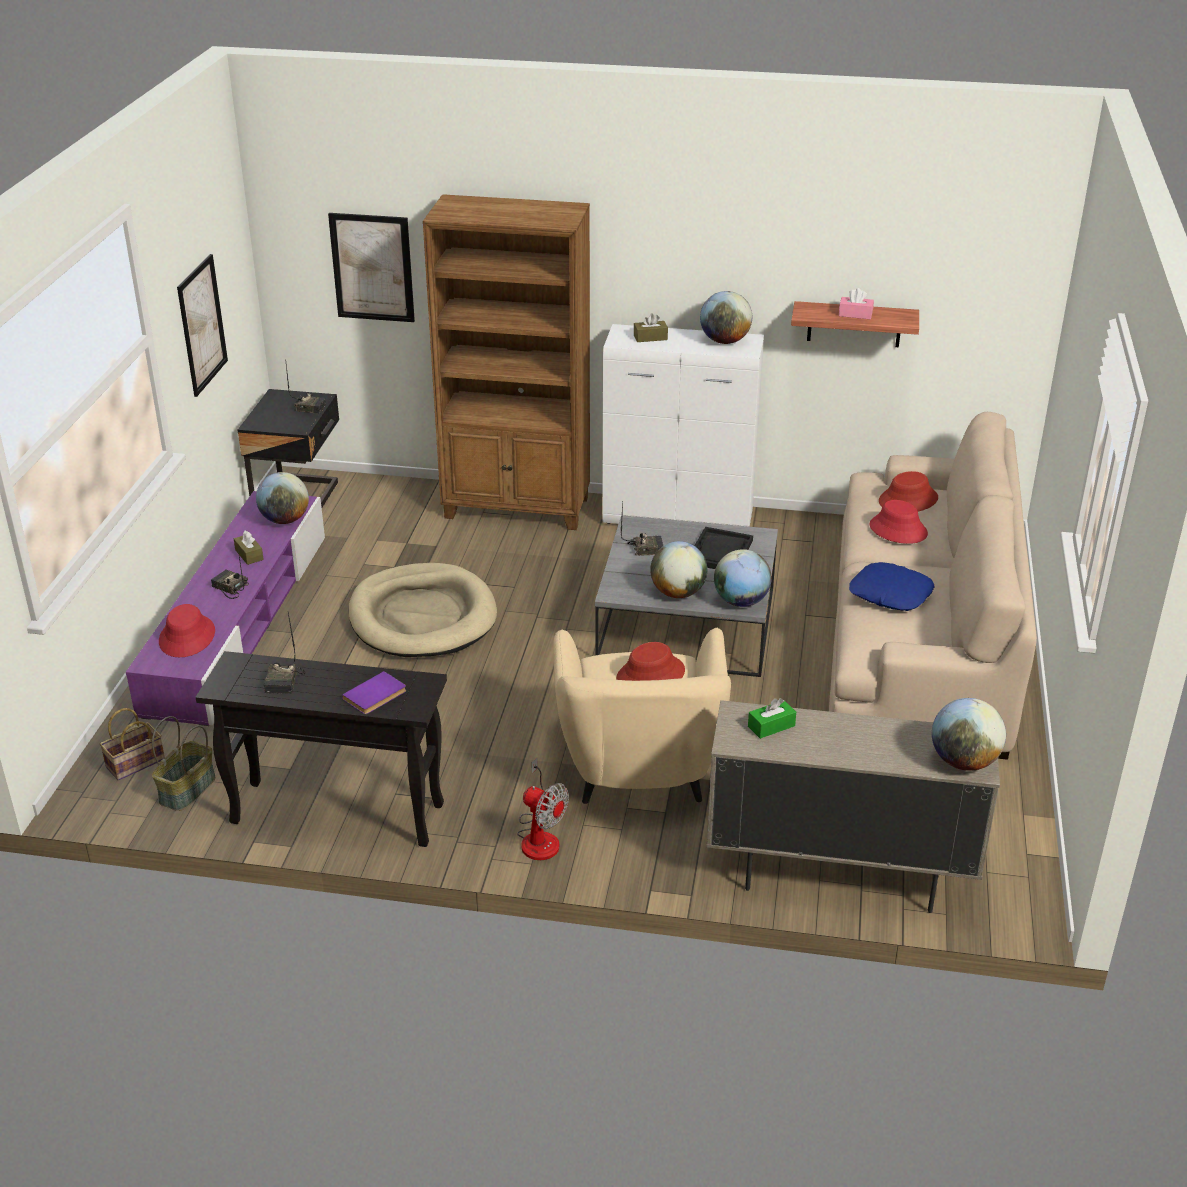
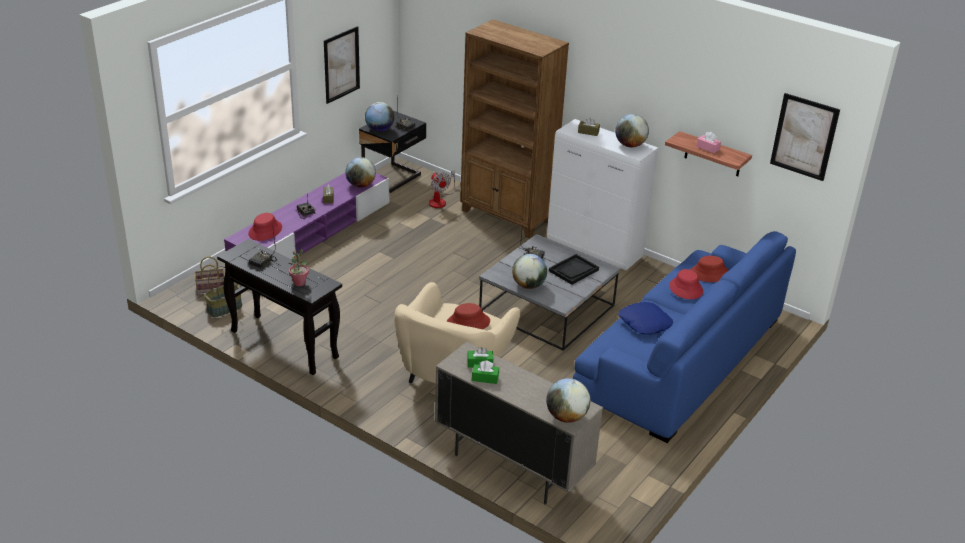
camera: 25 degrees right, 0 degrees up
(372, 267) = (455, 53): picture -> picture (804, 137)
(376, 696) = (299, 283): purple book -> potted plant
(422, 617) = (406, 260): beige dog bed -> none
(540, 836) = (373, 390): fan -> fan (440, 200)
(740, 601) = (559, 301): globe -> globe (379, 130)
(799, 746) = (485, 378): none -> green tissue box
(919, 634) = (680, 357): beige sofa -> blue sofa

